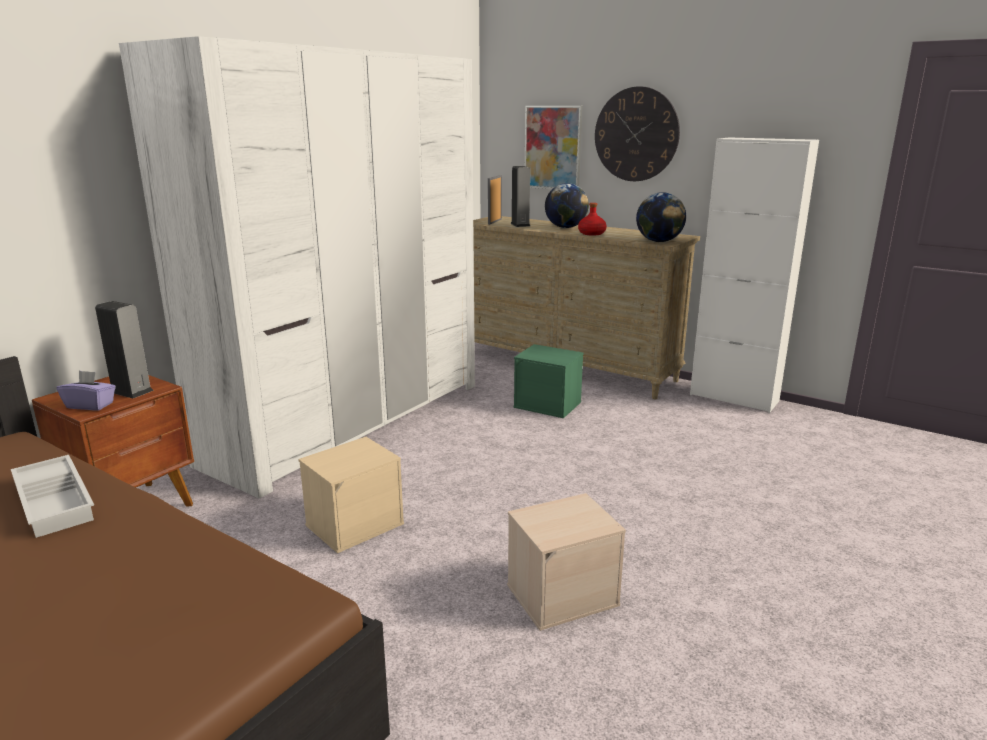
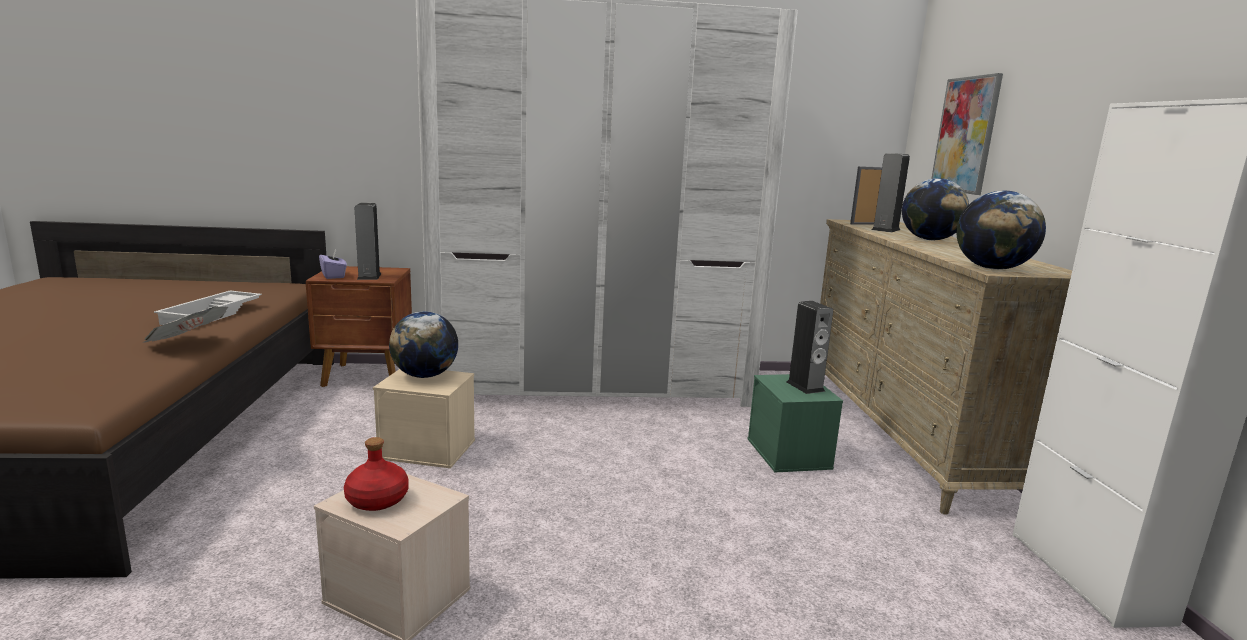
camera: 50 degrees right, 5 degrees down
(162, 527) = (188, 344): none -> newspaper
(340, 455) = (425, 375): none -> globe
(552, 352) = (805, 386): none -> speaker
(592, 234) = (934, 248): red bottle -> red bottle (376, 500)
(636, 134) = (1054, 111): wall clock -> none

